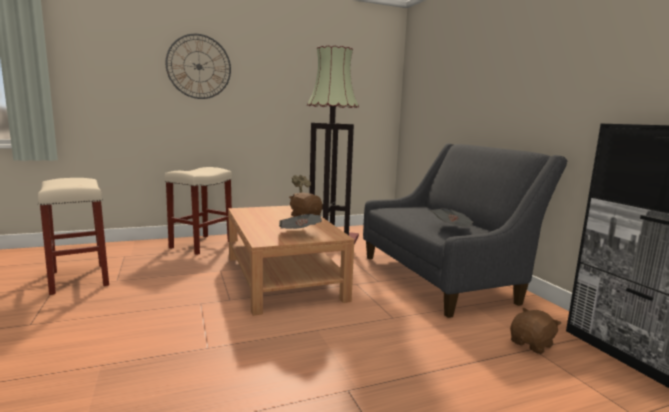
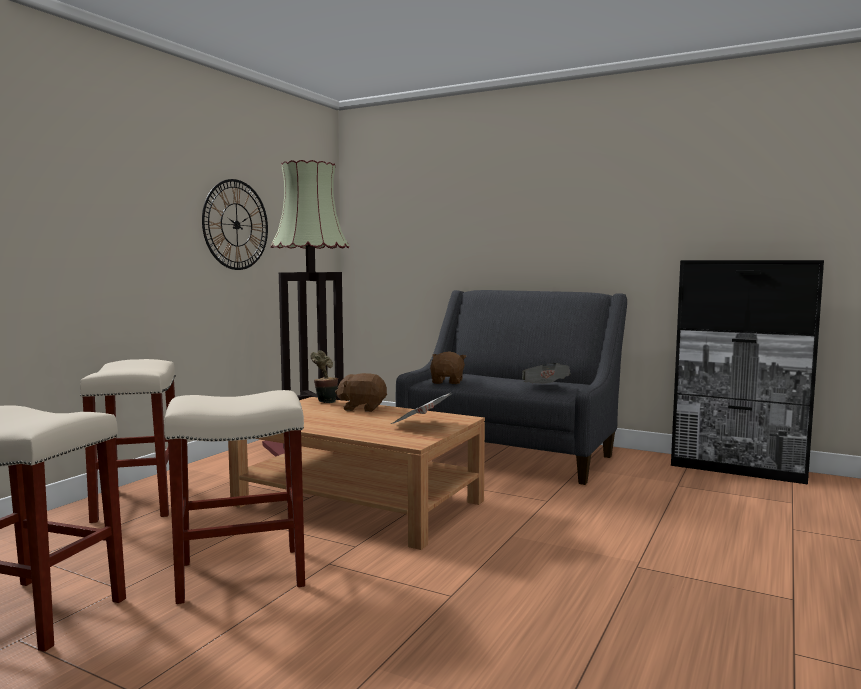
camera: 40 degrees left, 5 degrees down
(160, 292) = (239, 575): none -> beige stool
(199, 66) = (88, 181): wall clock -> wall clock (236, 225)
(532, 344) = (671, 482): brown plush toy -> brown plush toy (447, 382)

